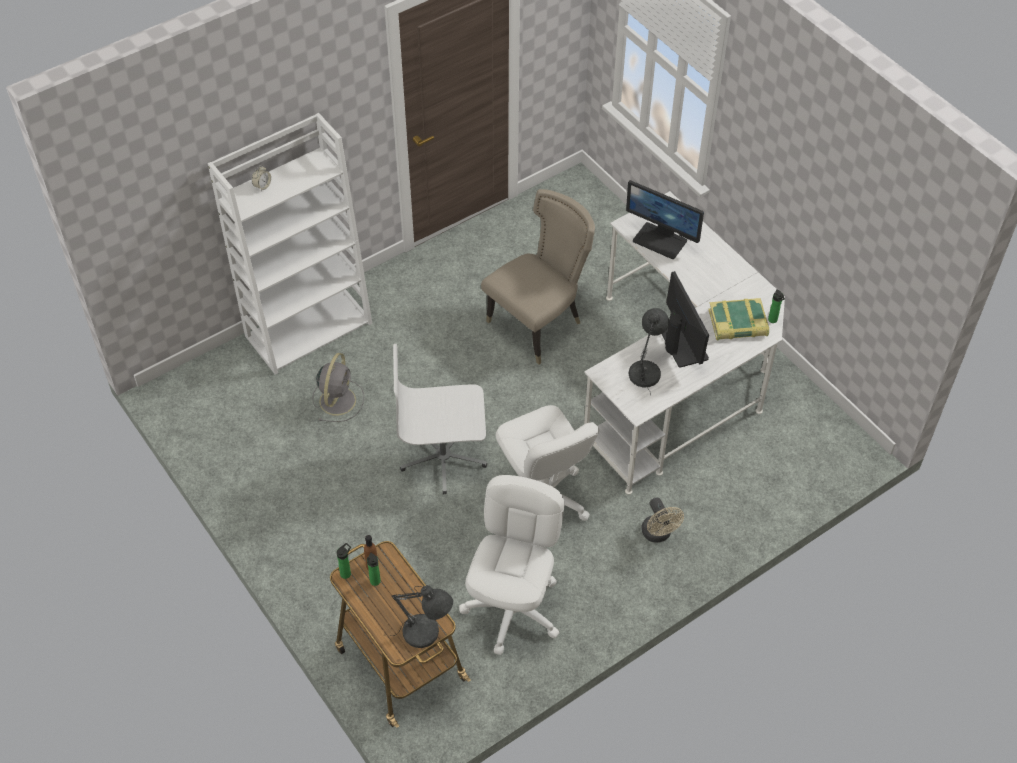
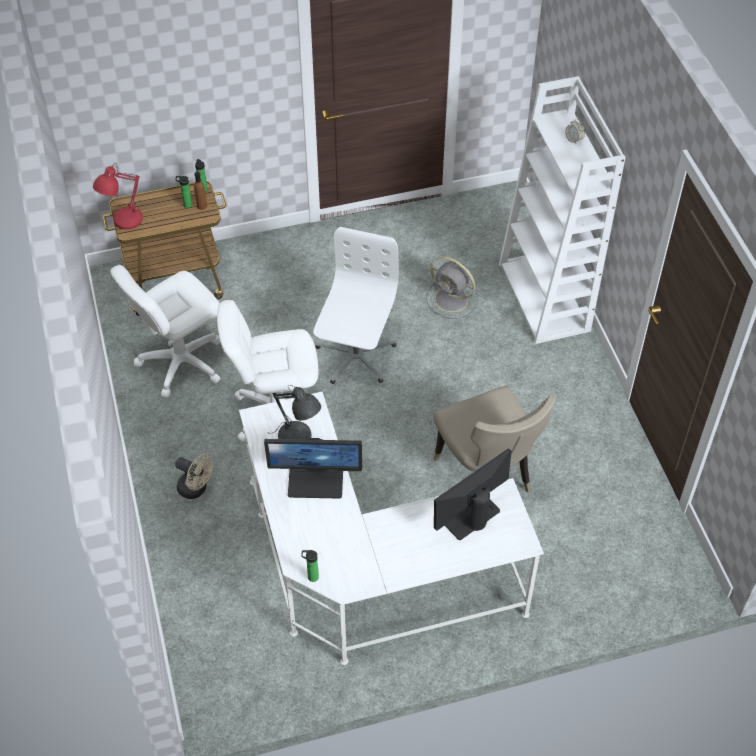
camera: 110 degrees right, 0 degrees up
(425, 634) = (124, 221): grey table lamp -> red table lamp
(513, 609) = (181, 362): white office chair -> white office chair turned 105 degrees clockwise
(658, 534) = (196, 489): beige fan -> beige fan turned 150 degrees counterclockwise
(738, 324) = (321, 541): book -> none

